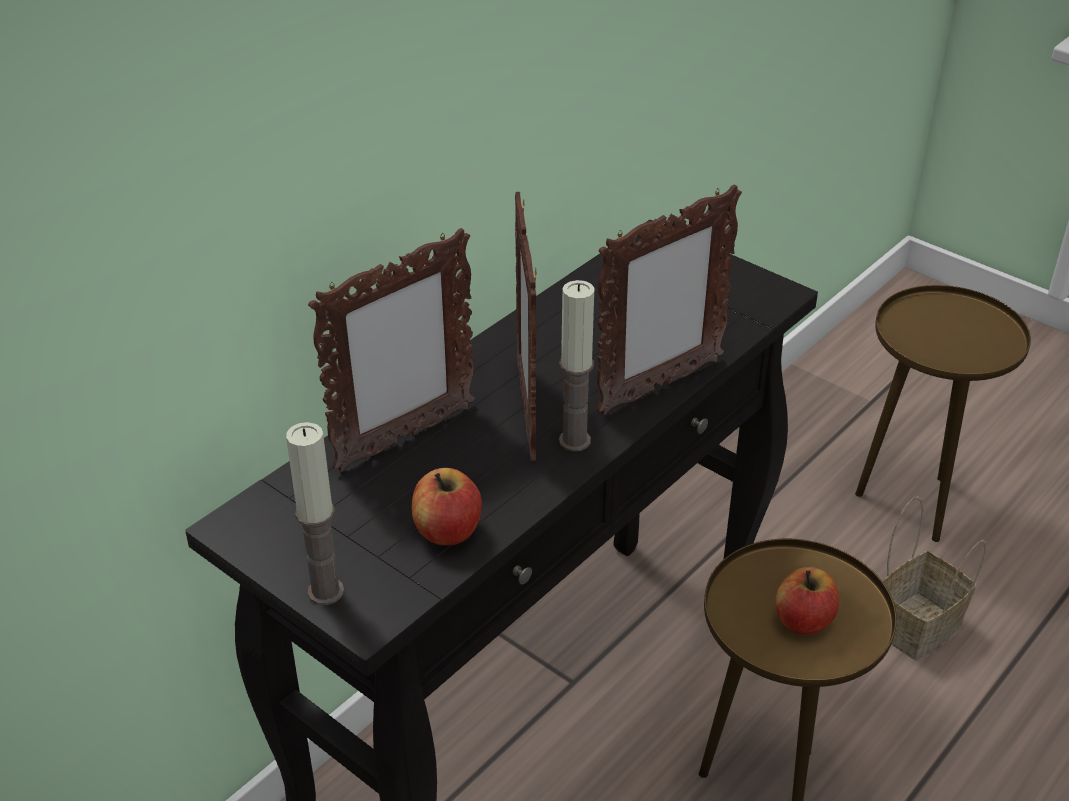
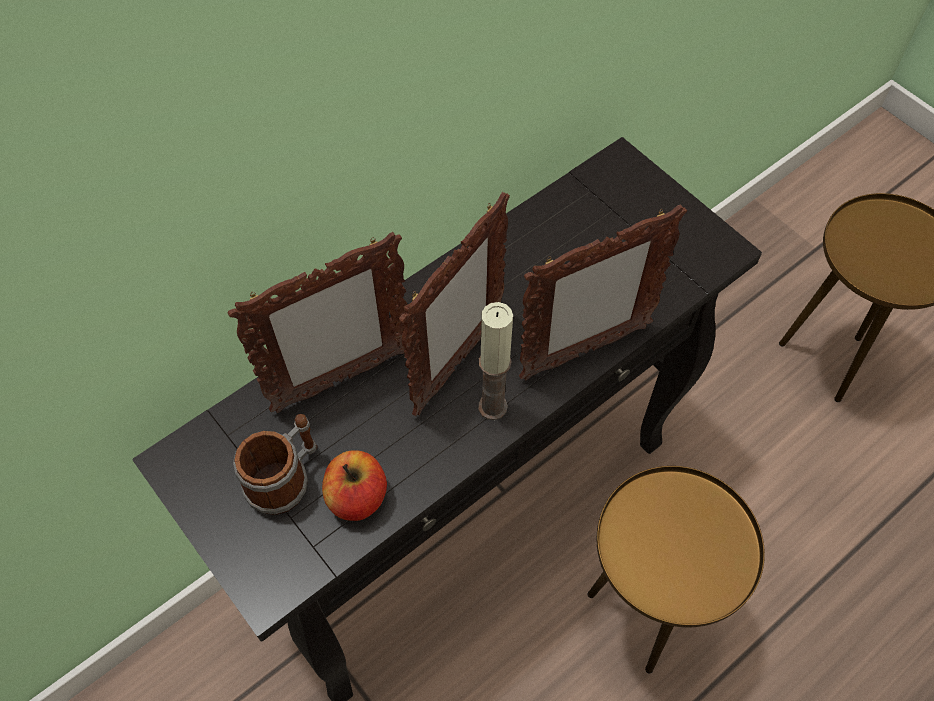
camera: 10 degrees right, 20 degrees up
(326, 591) = (238, 551): candle -> none
(364, 524) = (286, 478): none -> mug
(527, 411) = (457, 363): picture frame -> picture frame turned 150 degrees counterclockwise
(803, 620) = (681, 554): apple -> none
(916, 628) = (798, 485): basket -> none

